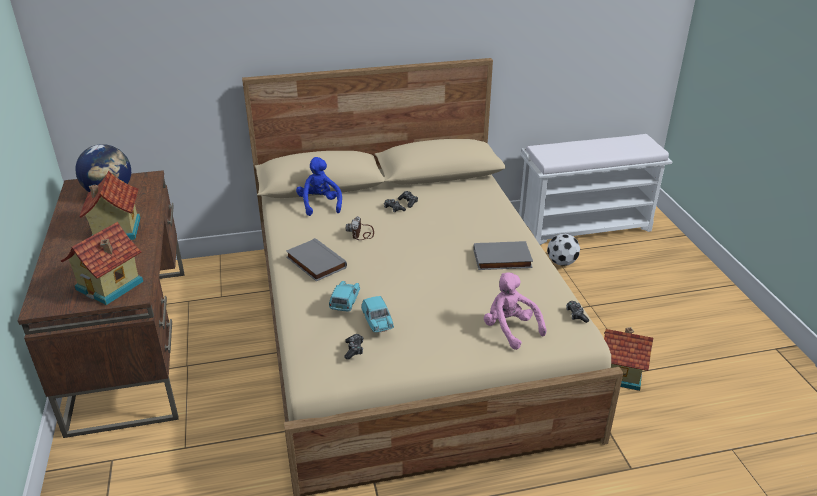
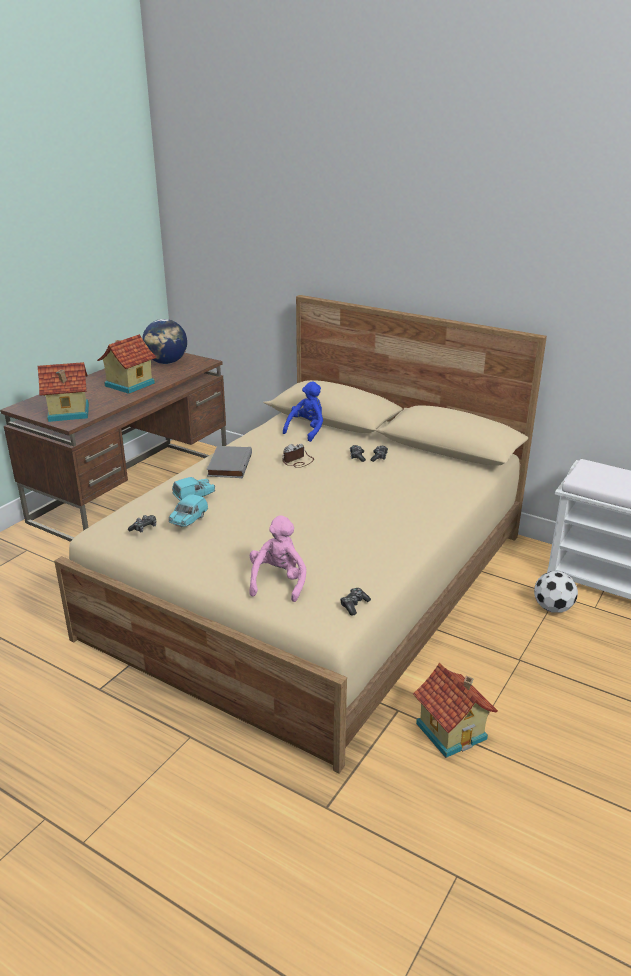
camera: 45 degrees right, 5 degrees down
(502, 259) = (372, 532): grey book -> none

